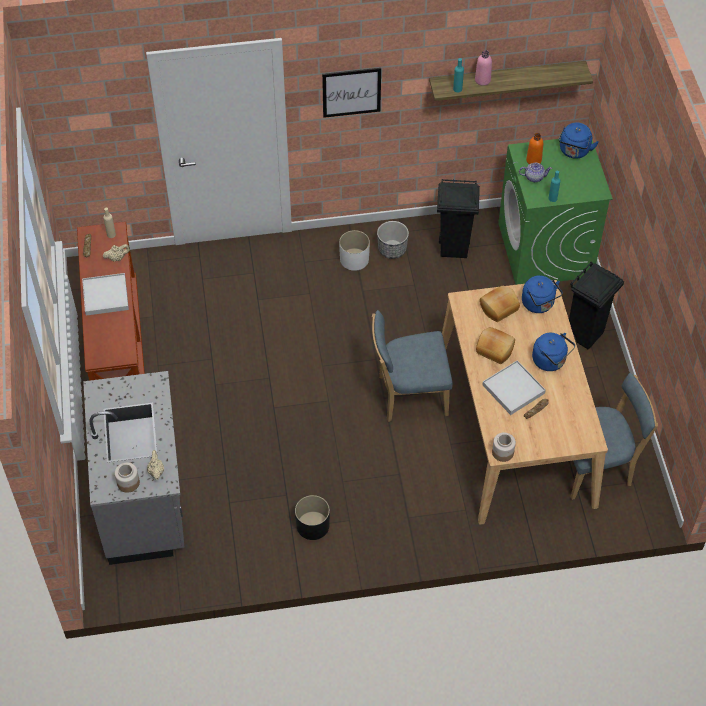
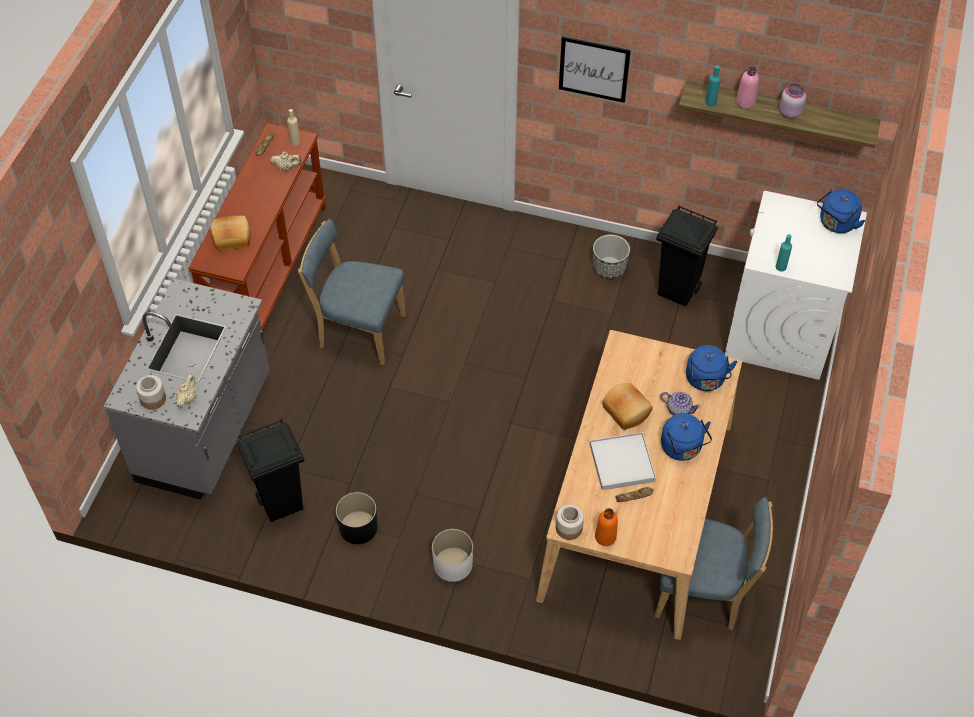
camera: 25 degrees right, 0 degrees up
(106, 296) = (252, 201): white tray -> none
(354, 259) = (562, 264): white planter -> white planter (452, 564)
(409, 395) = (538, 430): blue chair -> blue chair (358, 330)
(498, 307) = (657, 366): bread -> bread (232, 237)
(518, 77) = (789, 112): none -> pink jar
(533, 160) = (783, 217): orange bottle -> orange bottle (605, 537)
(534, 177) = (772, 236): teapot -> teapot (678, 409)
(545, 250) = (780, 330): green washing machine -> white washing machine
(585, 334) = (774, 440): black trash can -> black trash can (282, 503)

